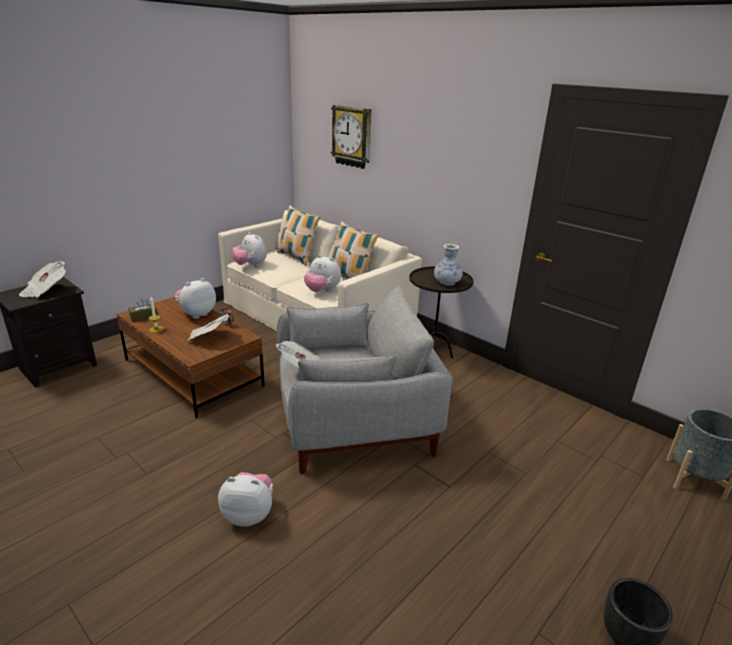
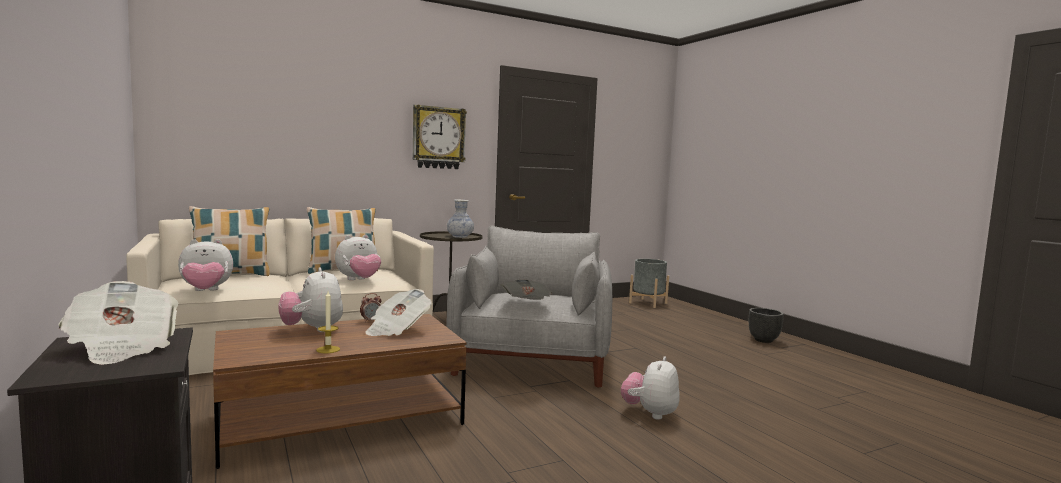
camera: 70 degrees left, 20 degrees down
(143, 317) = (266, 354): brown tissue box -> none
(352, 136) = (274, 111): wall clock -> wall clock (438, 138)

